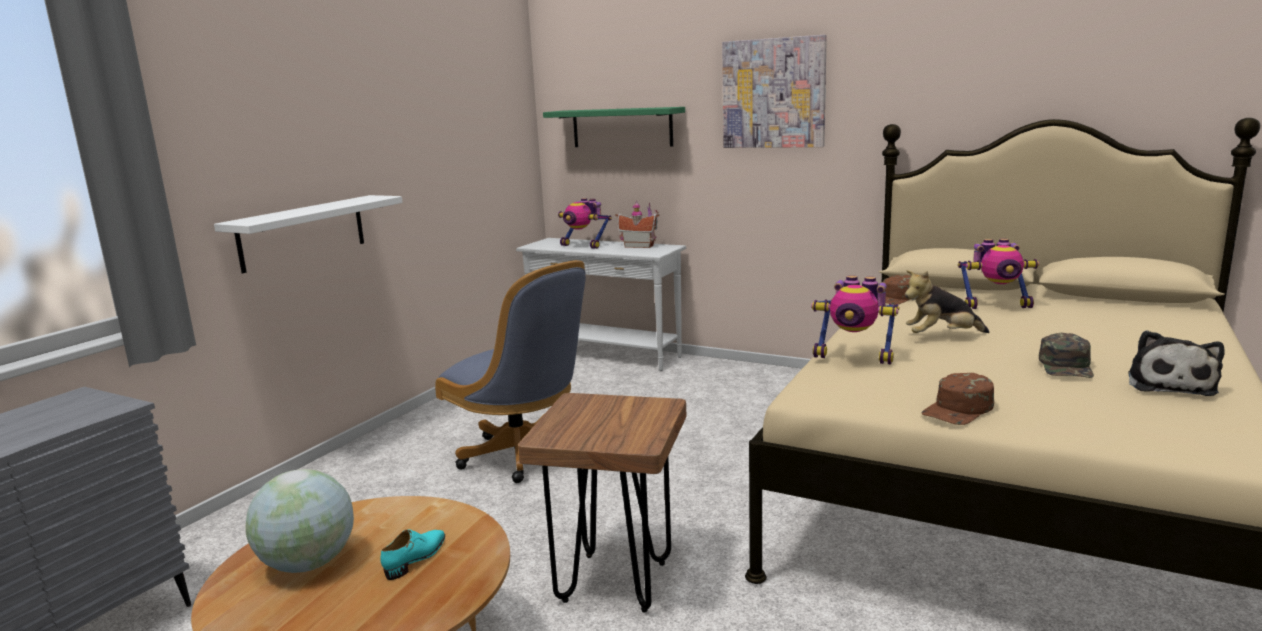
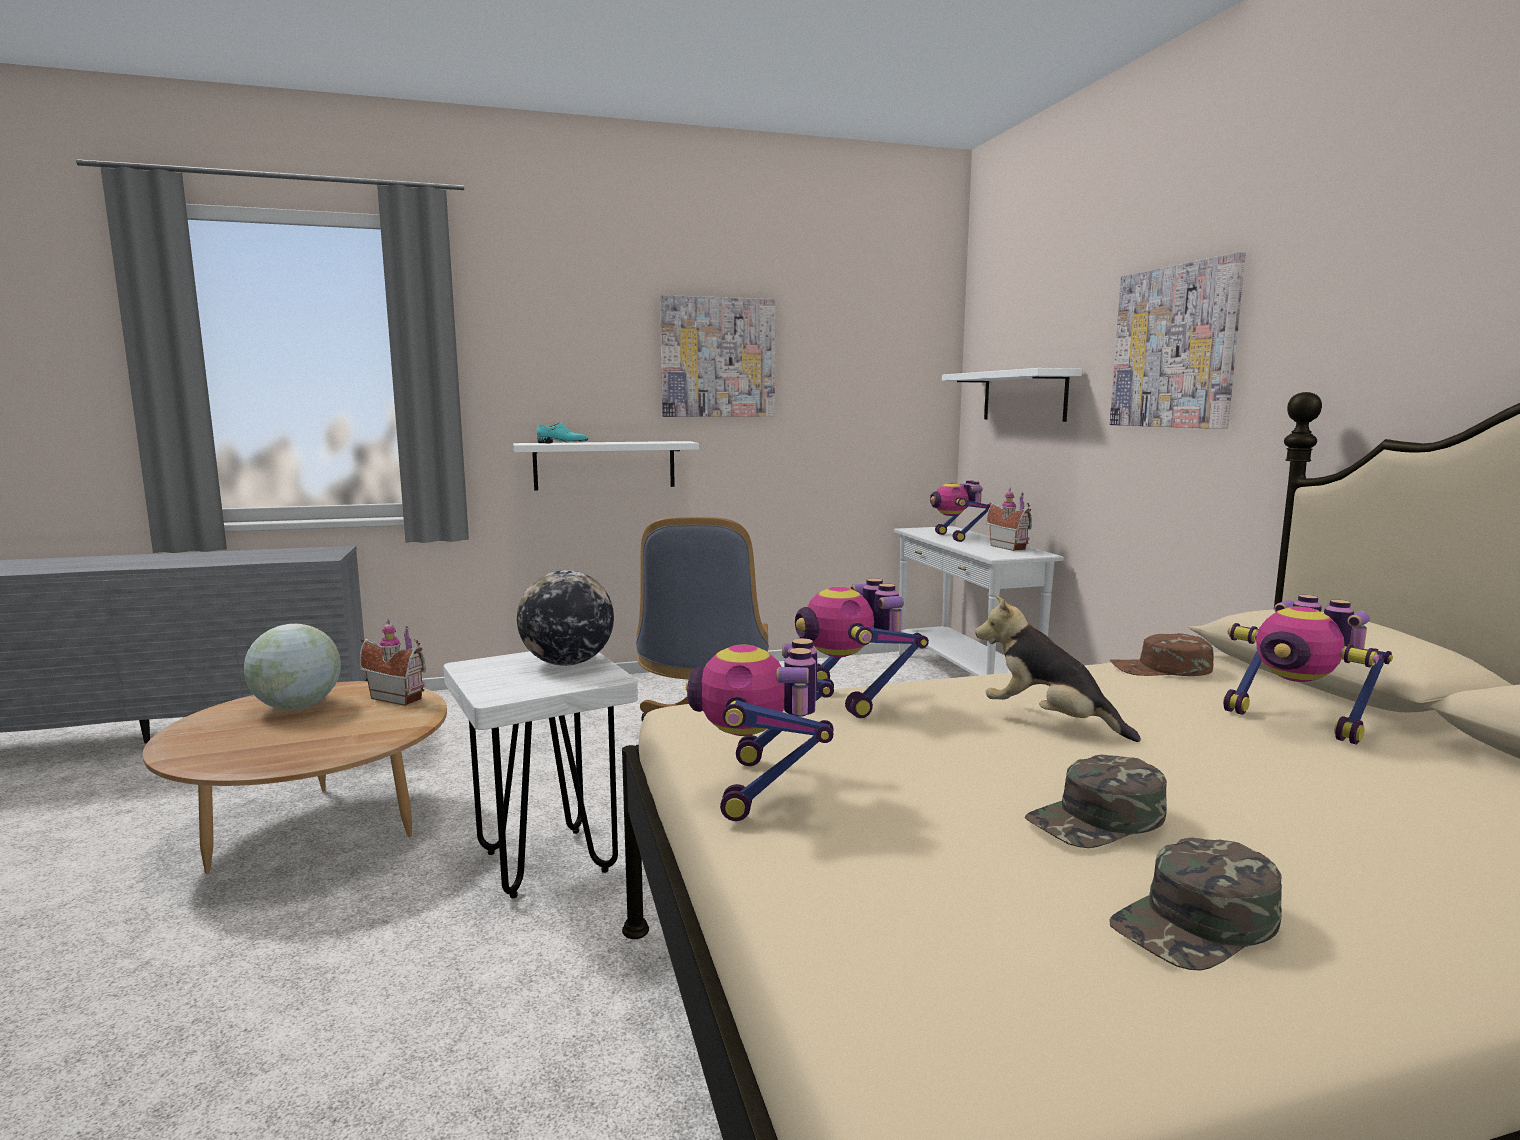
camera: 45 degrees right, 5 degrees down
(380, 108) = (718, 357): none -> picture
(385, 512) = (399, 697): none -> toy house
(416, 558) = (331, 731): turquoise shoe -> turquoise shoe (563, 443)
(605, 408) = (567, 663): none -> globe
(615, 582) = (547, 862): brown stool -> white stool
(622, 127) = (1024, 396): green shelf -> white shelf
(959, 410) = (763, 788): brown cap -> toy robot
(1170, 384) = (1197, 924): plush toy -> green cap

